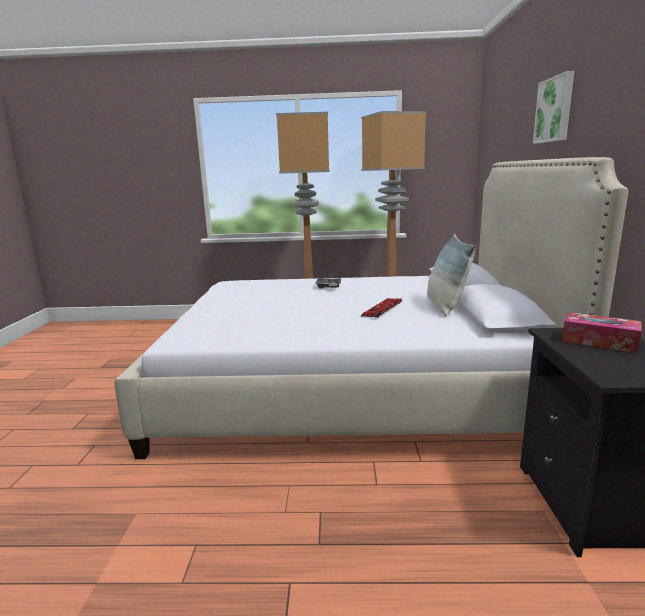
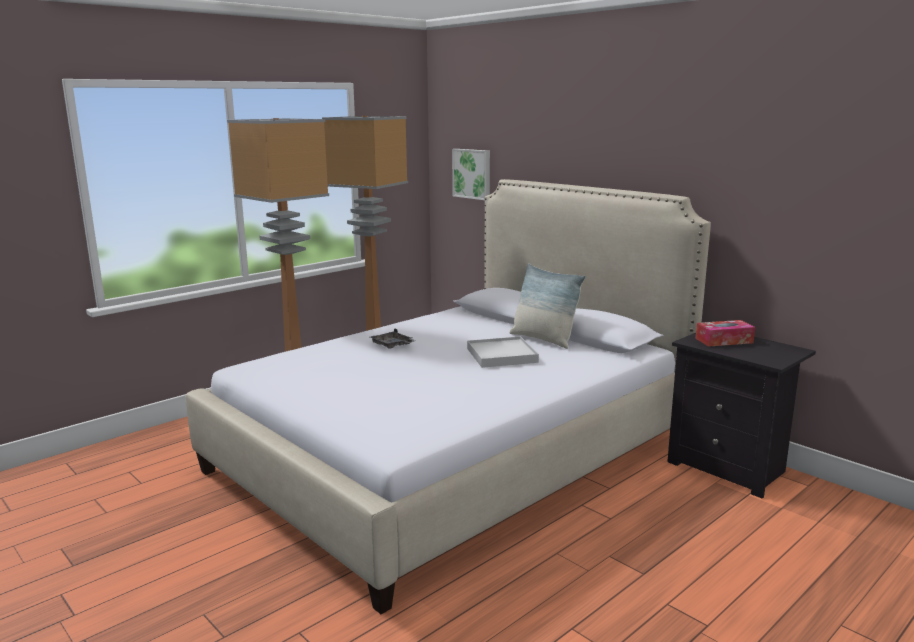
camera: 45 degrees left, 0 degrees up
(382, 309) = (502, 355): keyboard -> white tray
(555, 110) = (586, 139): picture -> picture (472, 173)

